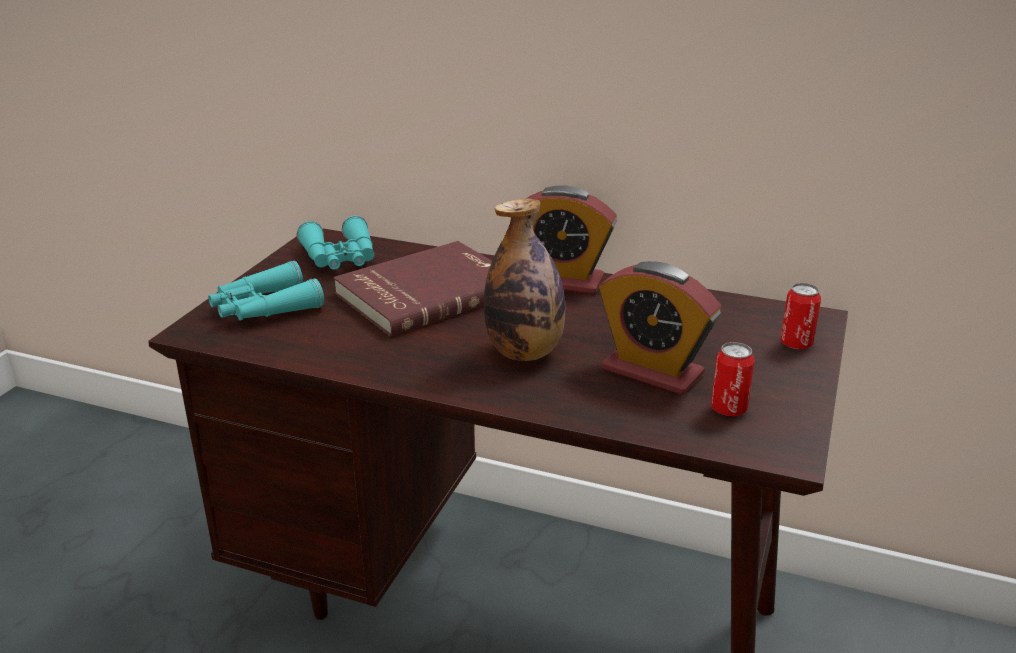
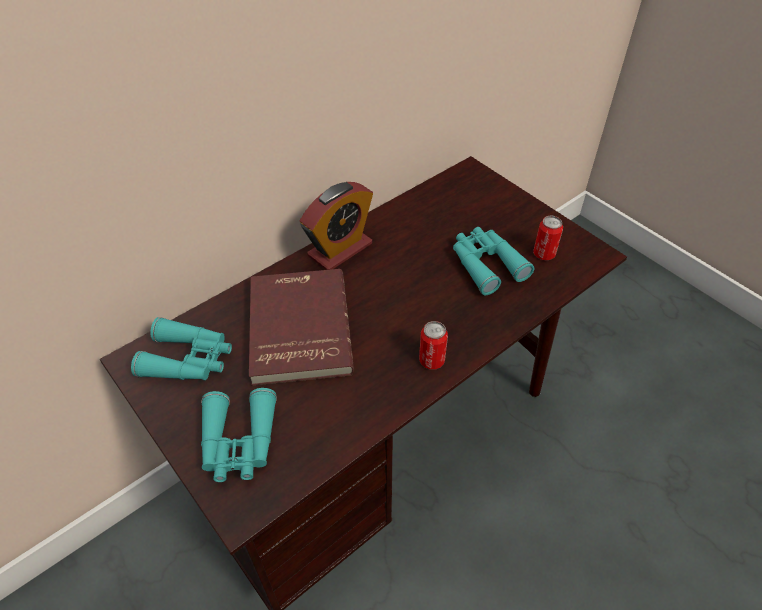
camera: 60 degrees left, 20 degrees up
(525, 352) = (424, 311): bottle -> none
(652, 371) = (486, 264): alarm clock -> turquoise binoculars
(796, 344) = (493, 193): can -> can (431, 360)

